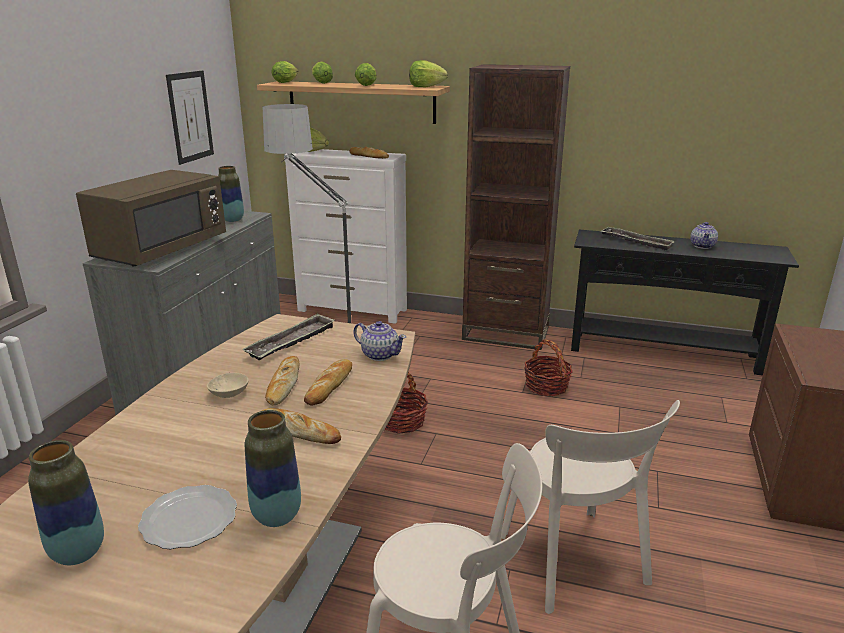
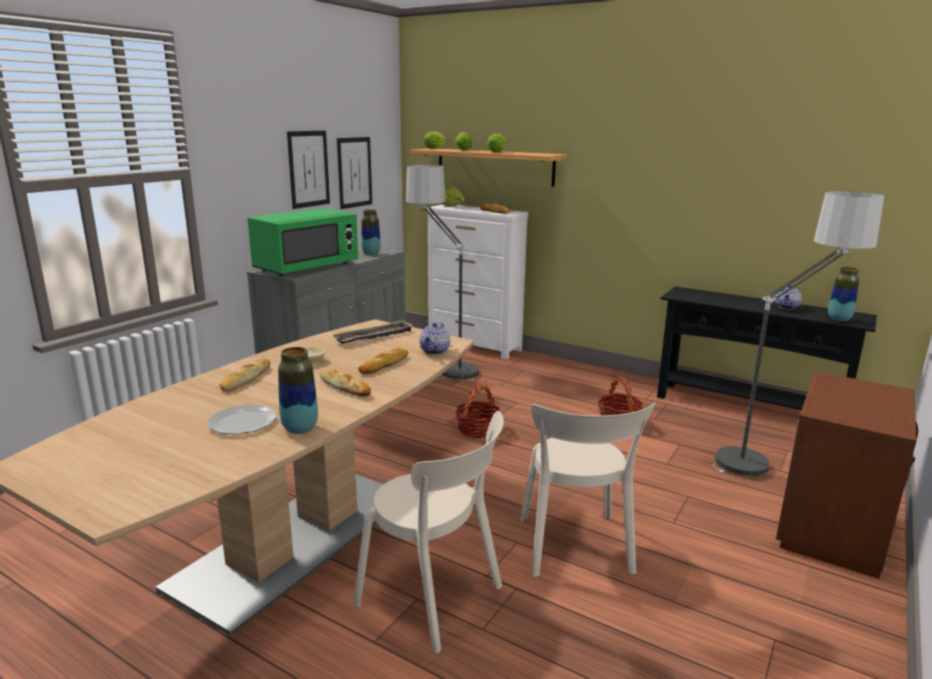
camera: 15 degrees right, 5 degrees down
(78, 553) = (167, 428): vase -> vase (839, 319)
(137, 117) = (308, 169): none -> picture
(161, 249) = (306, 267): brown microwave -> green microwave
(283, 384) = (351, 360): bread -> bread (246, 379)
(379, 354) = (435, 351): teapot -> teapot turned 60 degrees clockwise
(426, 87) = (544, 154): lettuce -> none
(506, 333) = (602, 377): brown bookcase -> none
(636, 242) = (722, 299): tray -> none
(710, 407) = (770, 456): none -> floor lamp

